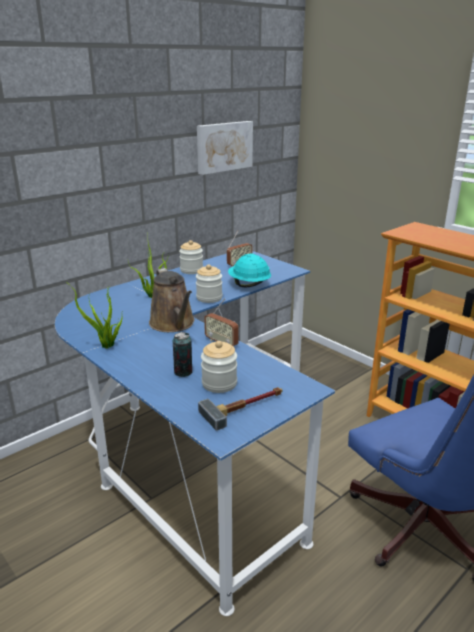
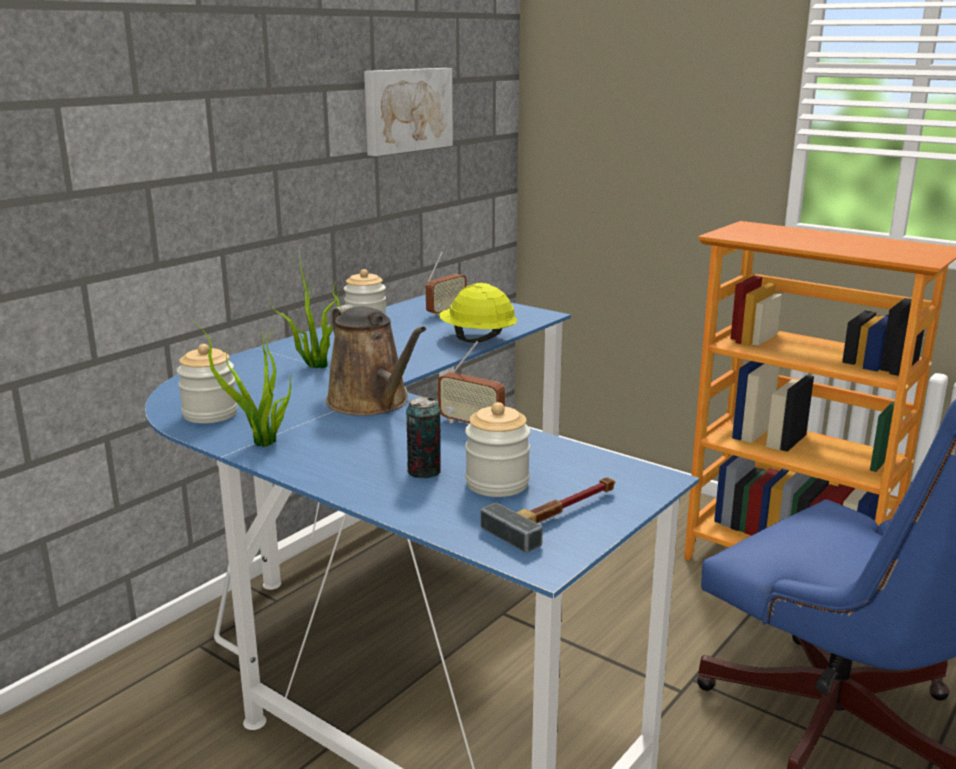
camera: 10 degrees left, 5 degrees down
(209, 298) = (417, 361): jar -> jar (210, 414)
(249, 285) = (477, 339): turquoise hard hat -> yellow hard hat

